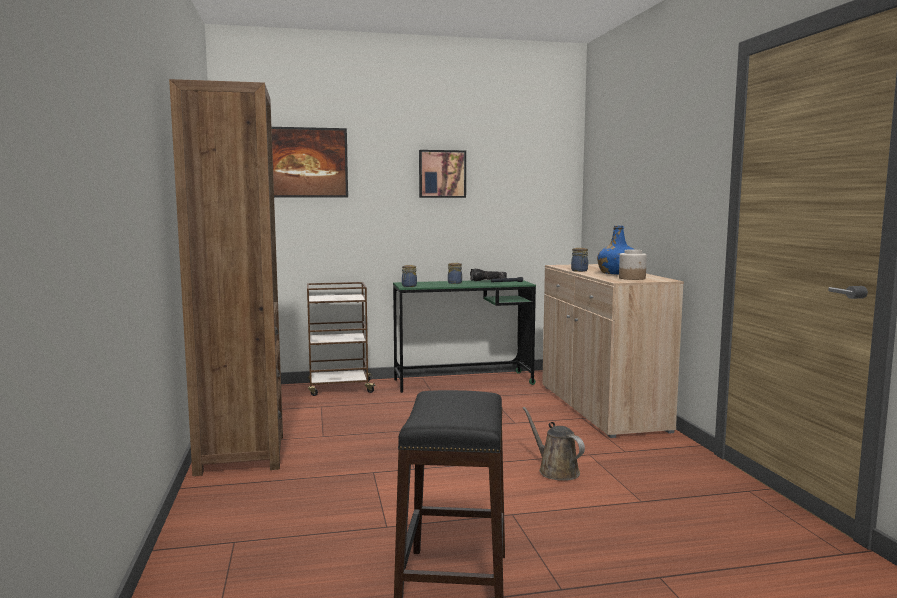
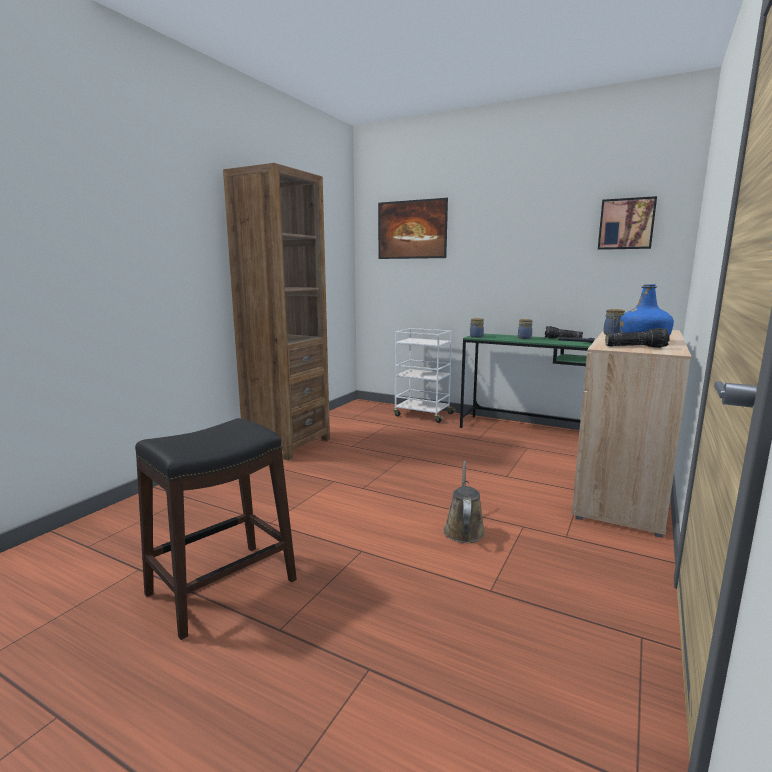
camera: 40 degrees right, 5 degrees up
(339, 388) = (422, 414): brown cart -> white cart
(442, 174) = (530, 234): picture -> picture (626, 224)
(632, 278) = (635, 347): jar -> flashlight

